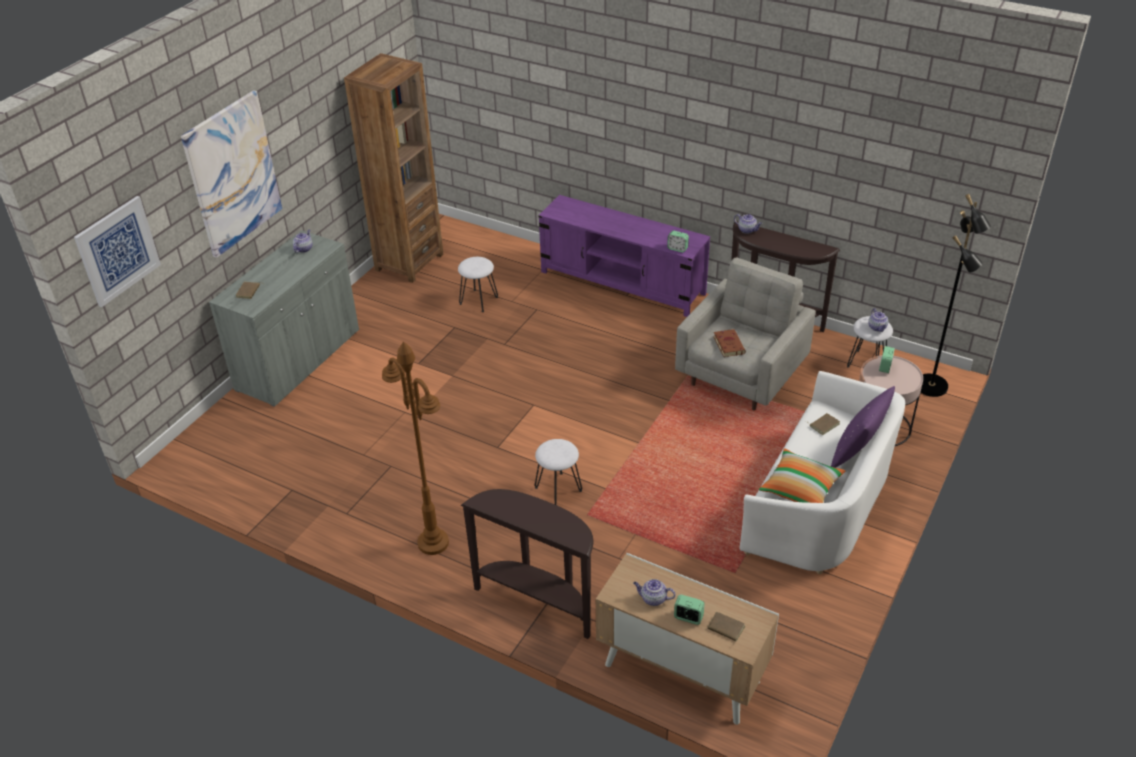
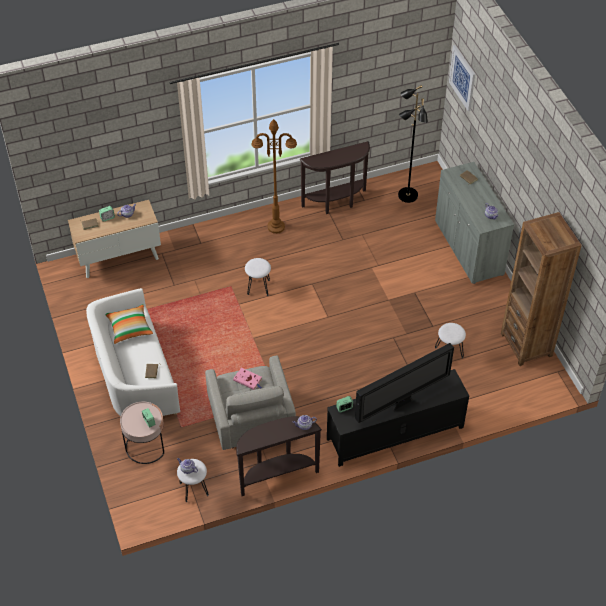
camera: 130 degrees right, 10 degrees up
(232, 174) = (505, 142): picture -> none
(538, 601) = (204, 240): brown console table -> brown console table (336, 203)
(621, 222) = (402, 403): none -> television
(623, 283) = (394, 433): purple tv stand -> black tv stand
(728, 344) = (248, 380): brown book -> pink book
(857, 452) = (122, 368): purple pillow -> none
(932, 386) = (142, 501): black floor lamp -> black floor lamp (407, 195)

